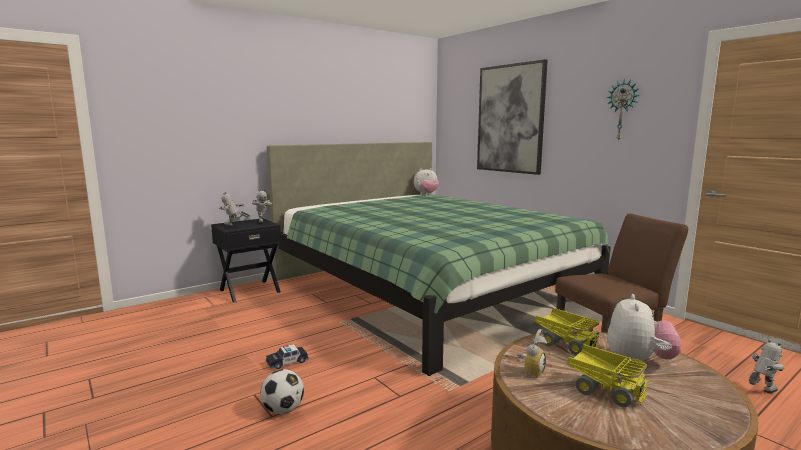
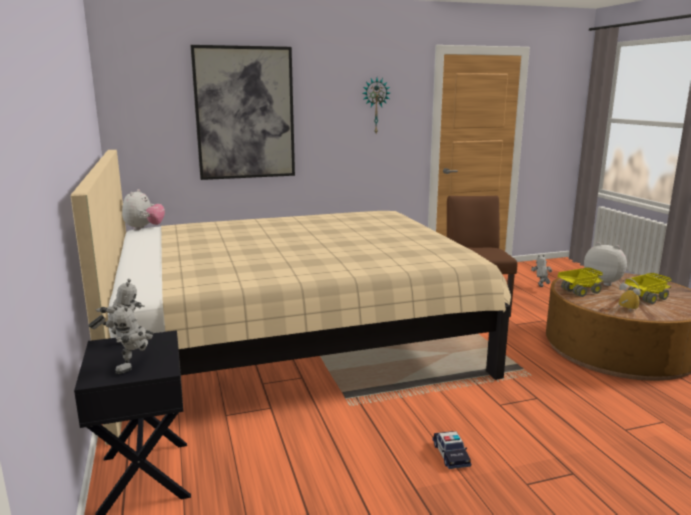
camera: 70 degrees left, 5 degrees up
(283, 410) = (560, 465): football -> none
(428, 291) = (291, 339): green bed -> beige bed

